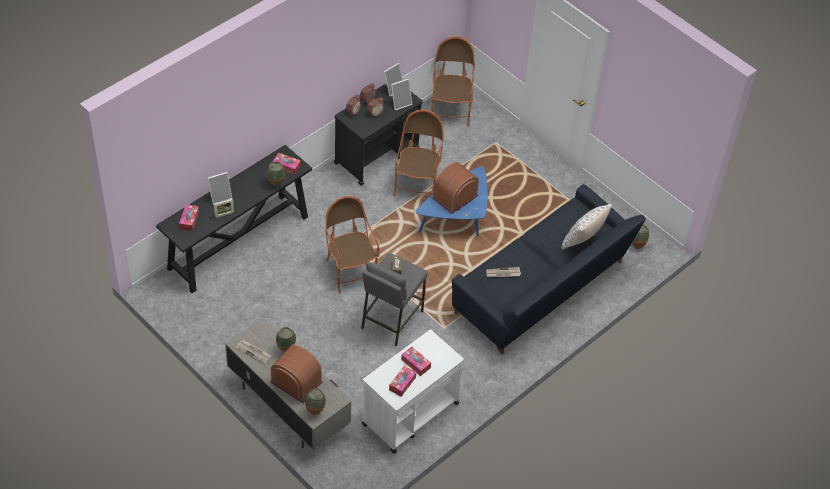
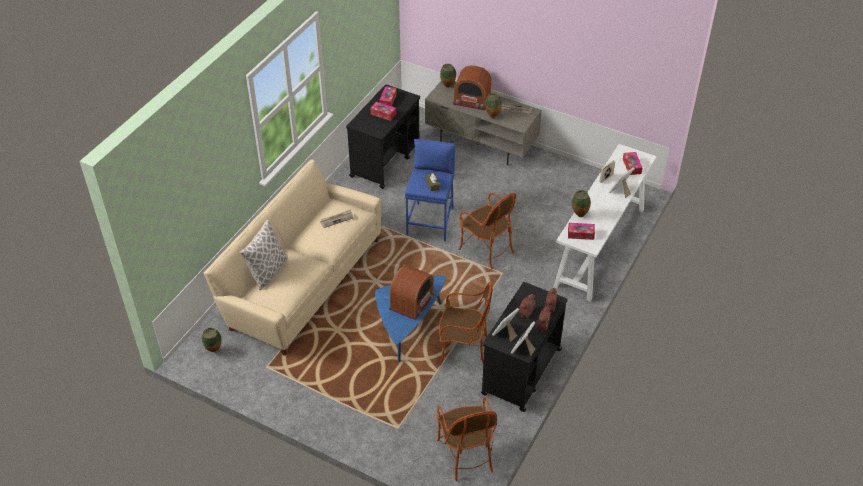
camera: 165 degrees right, 5 degrees down
(239, 242) = (599, 247): black console table -> white console table
(391, 319) = (431, 221): grey stool -> blue stool
(409, 414) = (385, 161): white cart -> black cart
(417, 185) = (463, 351): armchair -> armchair turned 75 degrees counterclockwise
(543, 290) = (302, 282): black sofa -> beige sofa

